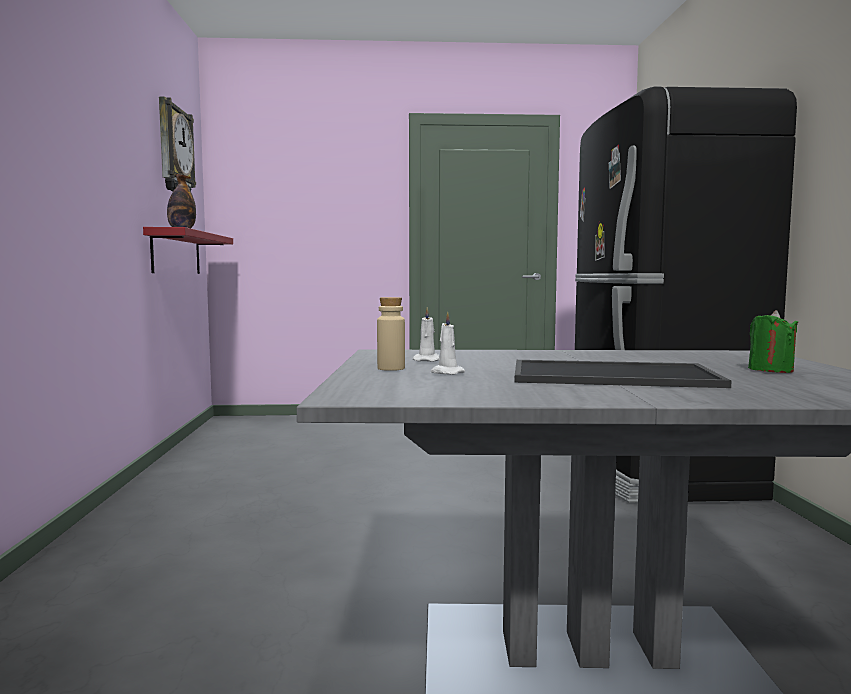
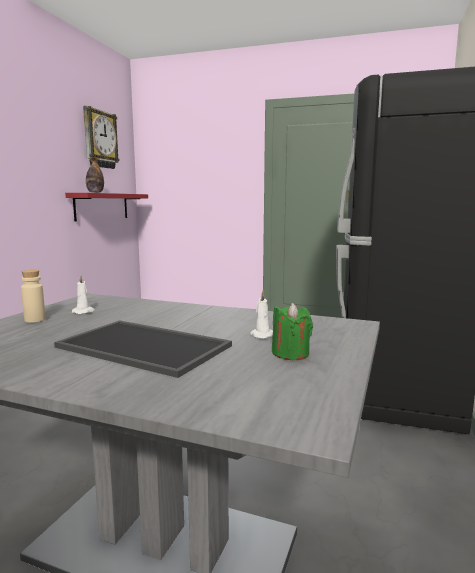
camera: 20 degrees right, 5 degrees up
(446, 373) = (49, 329): white candle -> white candle (261, 335)

